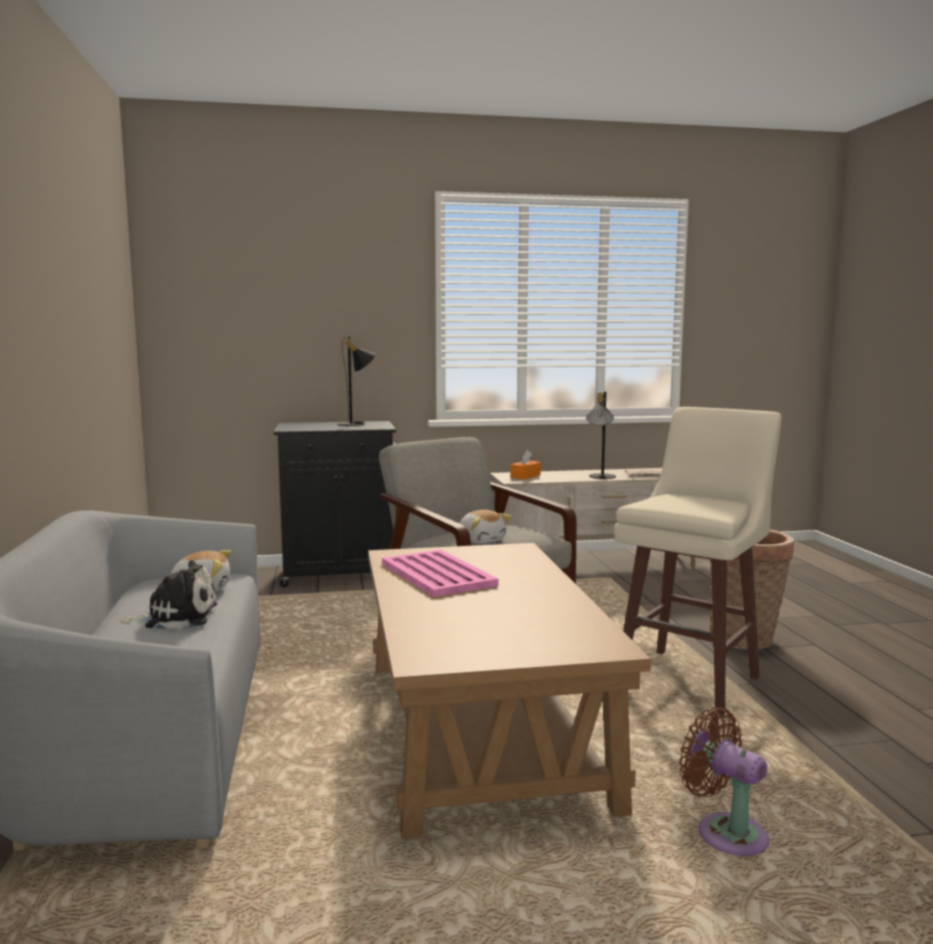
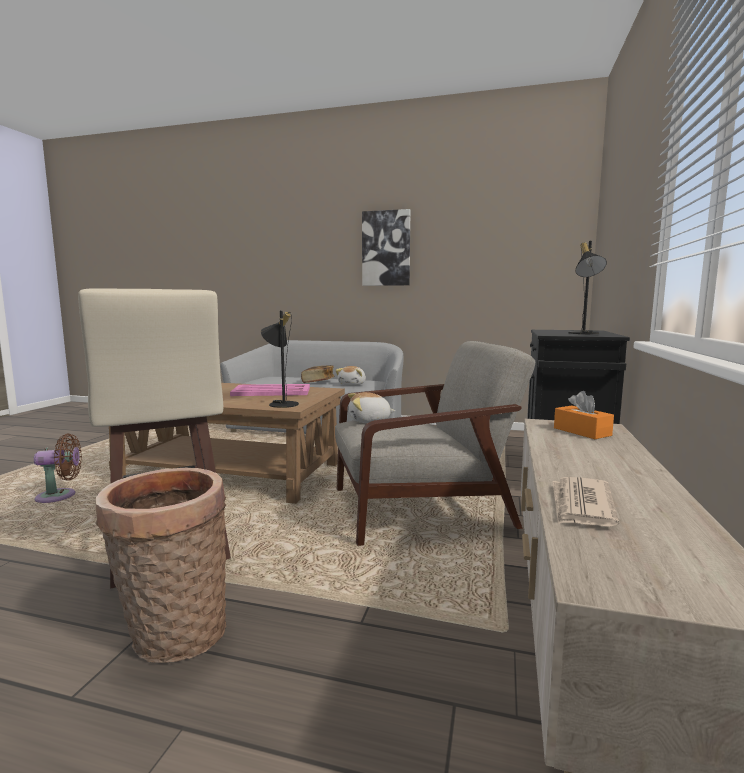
camera: 115 degrees right, 0 degrees up
(35, 303) = (386, 248): none -> picture
(177, 617) = (318, 382): plush toy -> book
(600, 477) = (566, 466): black table lamp -> black table lamp (281, 403)

